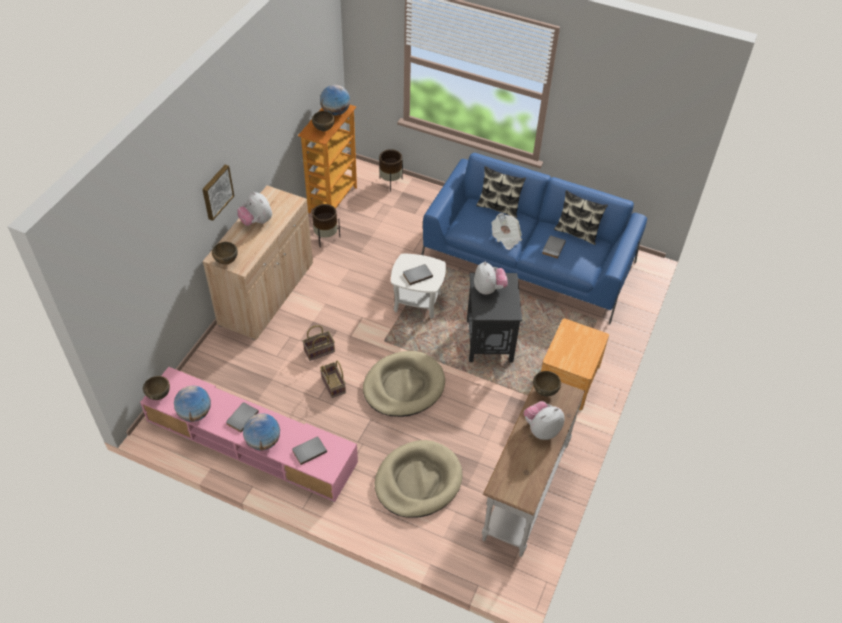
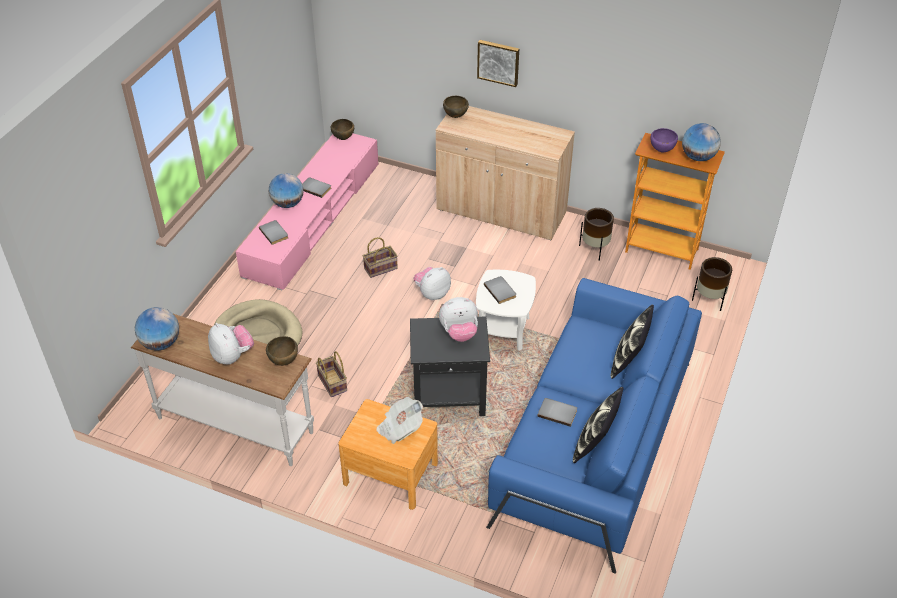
camera: 90 degrees right, 5 degrees down
(195, 413) = (322, 160): globe -> globe (160, 343)
(256, 221) = (515, 129): plush toy -> plush toy (432, 293)
(320, 350) = (426, 255): basket -> basket (333, 383)
(324, 129) = (662, 150): brown bowl -> purple bowl
(403, 386) = (379, 322): beige dog bed -> none
(506, 238) = (572, 367): newspaper -> newspaper (400, 428)

